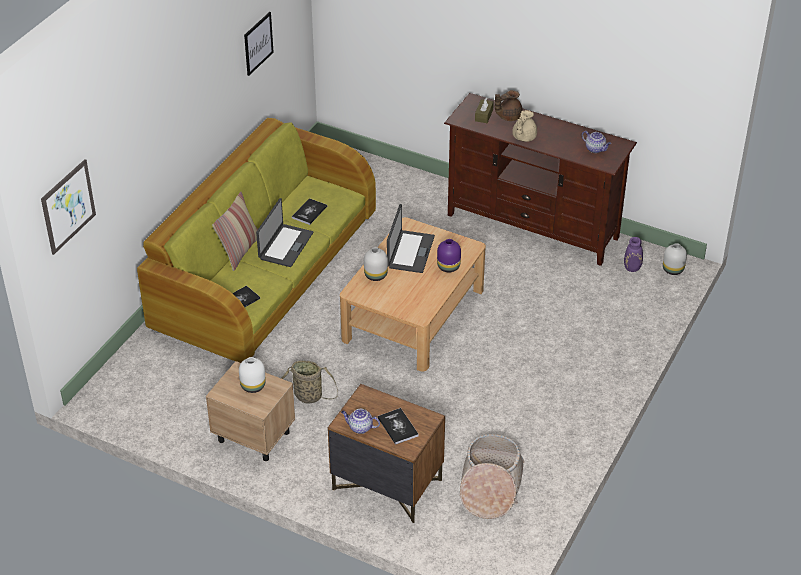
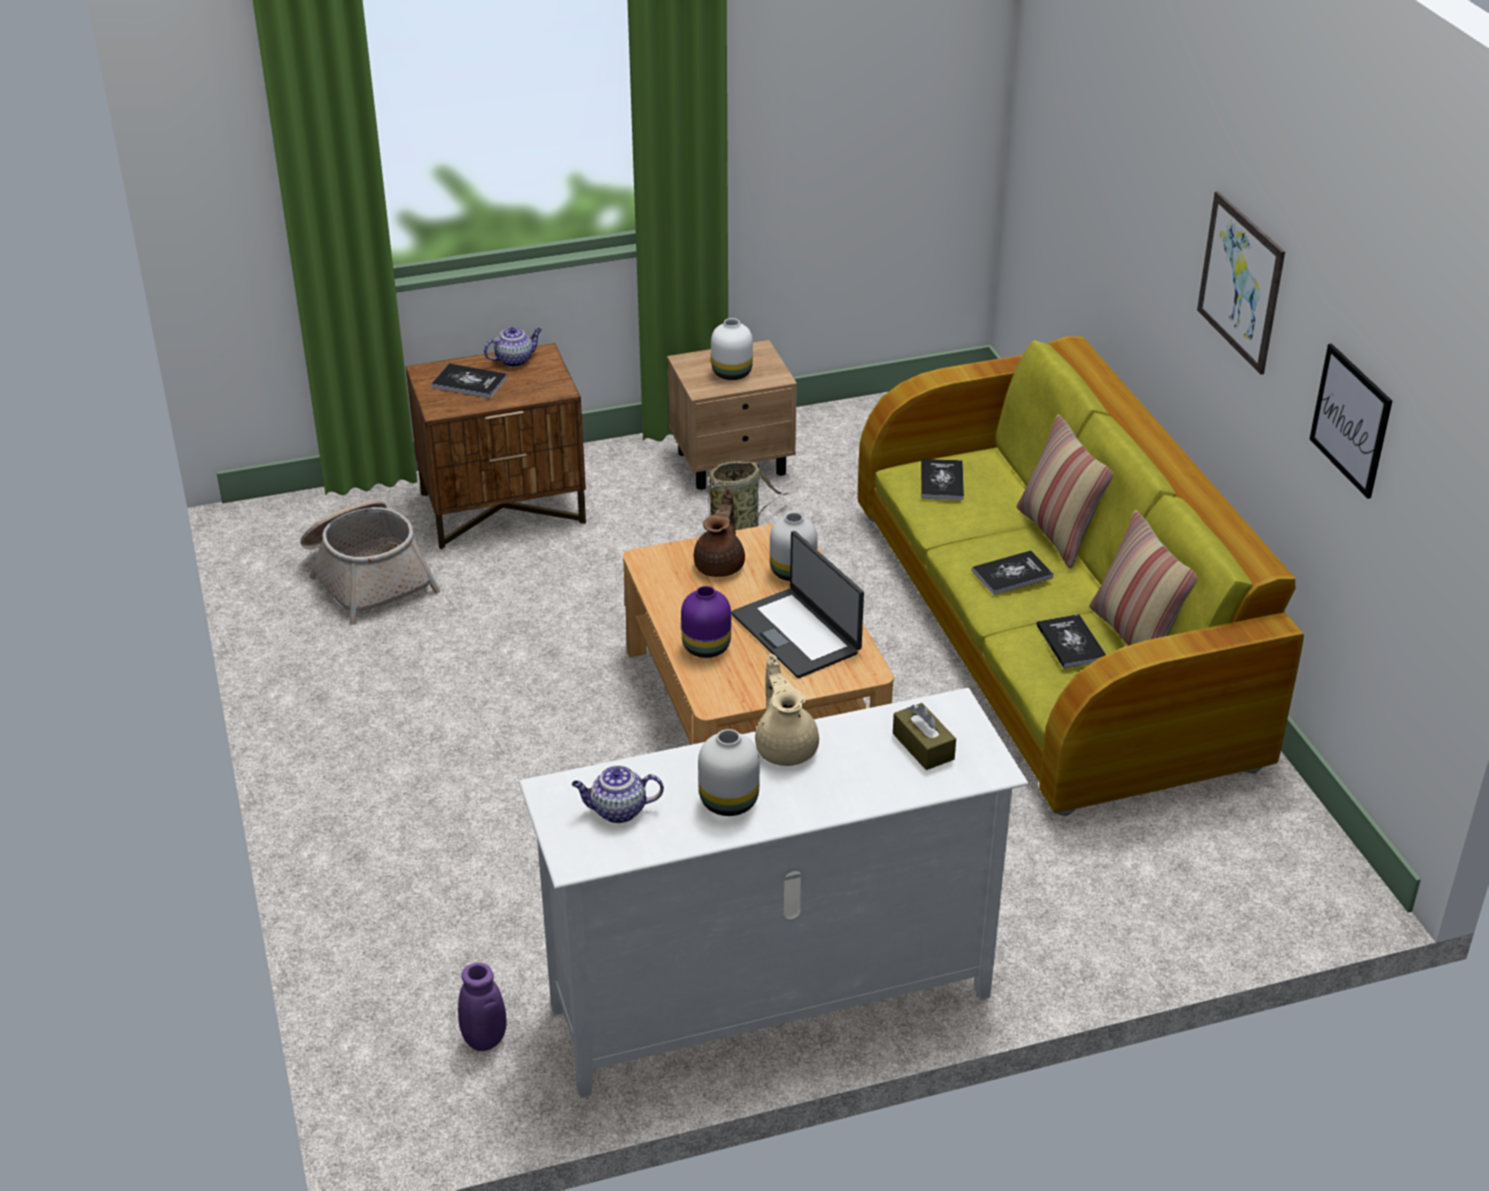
camera: 135 degrees right, 5 degrees down
(68, 206) = (1049, 97): picture -> picture (1240, 282)
(285, 201) = (1135, 637): none -> pillow
(285, 245) = (1012, 574): laptop -> book
(508, 116) = (877, 774): brown teapot -> brown teapot (721, 565)
(533, 226) = (770, 1003): brown tv stand -> white tv stand
(673, 269) = (399, 1096): white vase -> white vase (728, 802)

